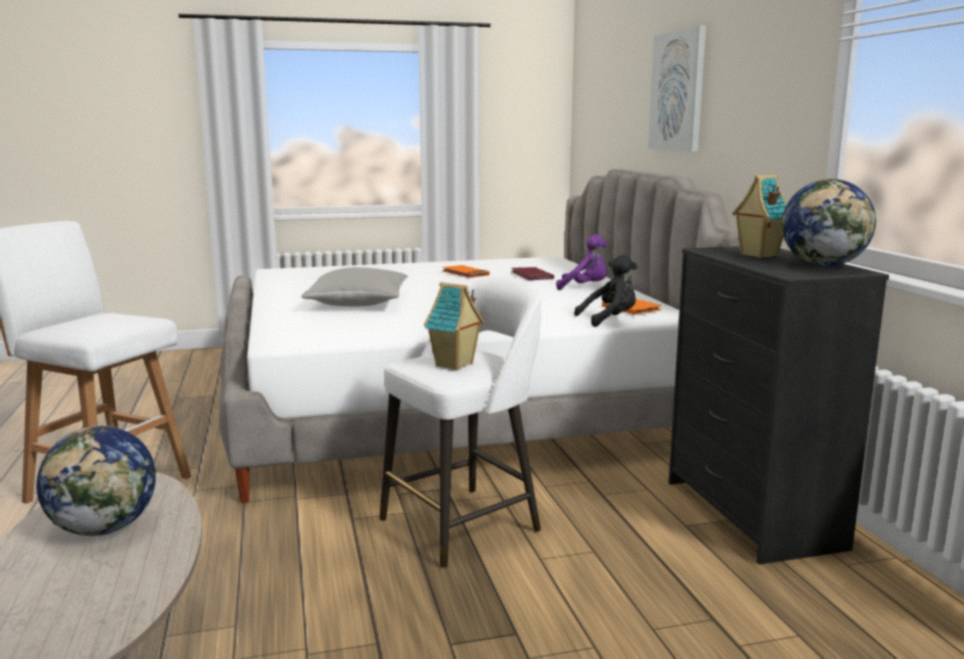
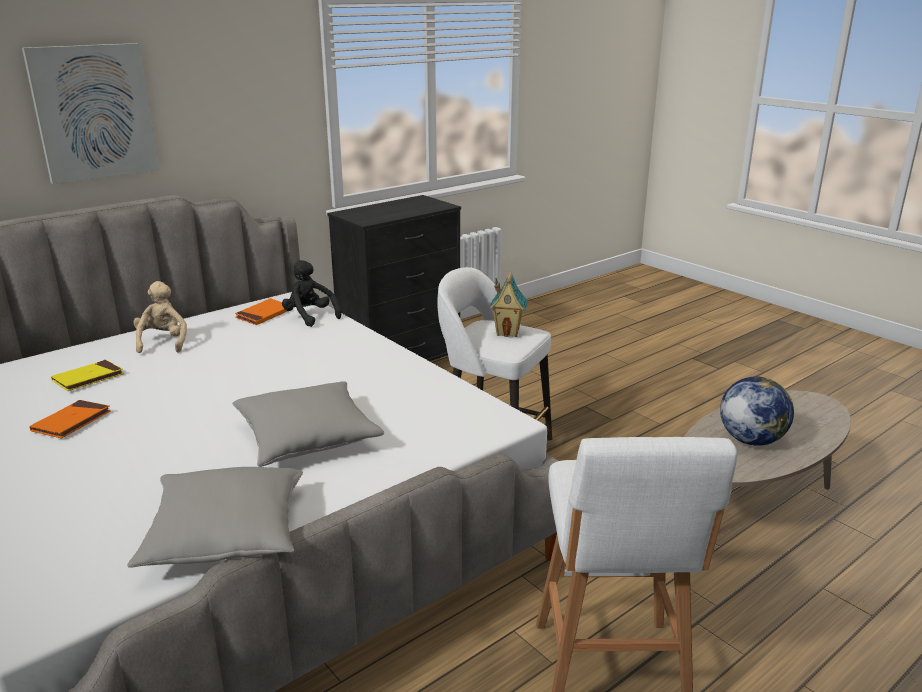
camera: 115 degrees left, 10 degrees up
(282, 288) = (226, 535): none -> grey pillow
(532, 276) = (88, 378): red book -> yellow book
(585, 288) = (163, 342): purple plush toy -> beige plush toy
(758, 255) = (380, 212): toy house -> none
(824, 265) = (407, 202): globe -> none

